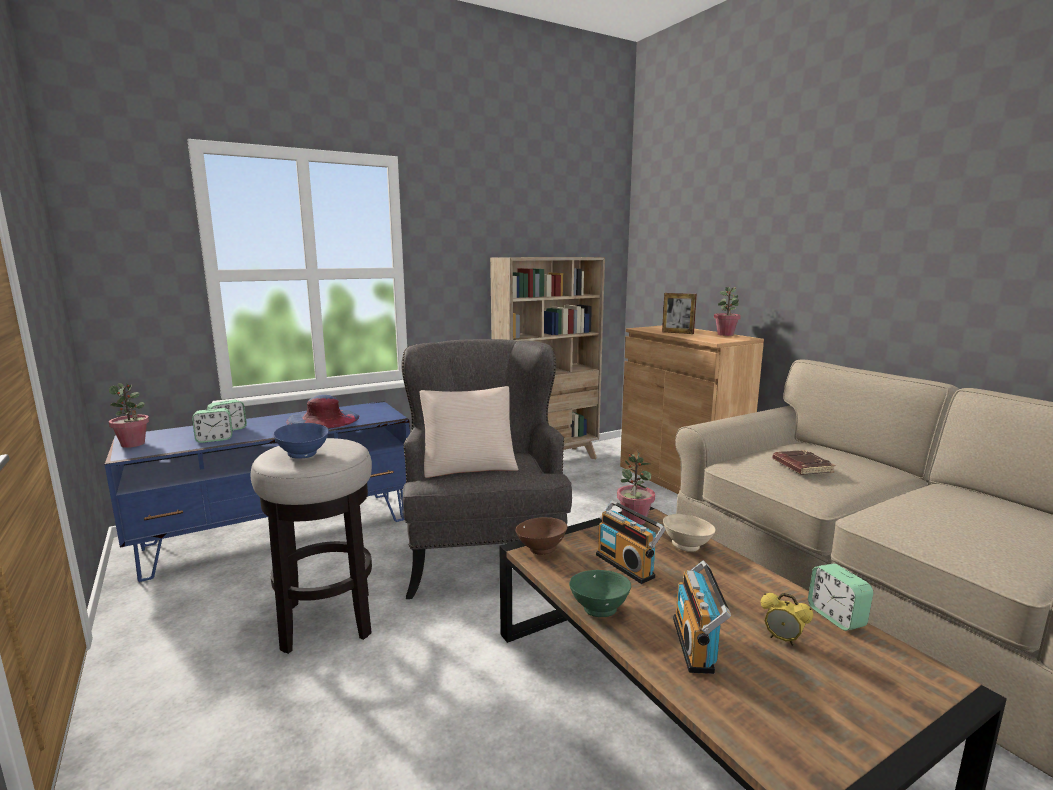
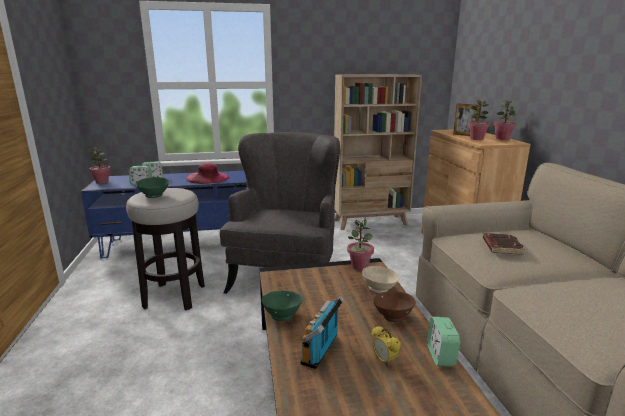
camera: 20 degrees right, 5 degrees up
(302, 455) = (153, 196): blue bowl -> green bowl
(323, 419) = (207, 178): blue hat -> pink hat
(469, 465) = (270, 215): beige pillow -> none
(541, 548) = (281, 274): brown bowl -> brown bowl (393, 316)
(627, 565) = (326, 293): radio -> none
(699, 336) = (476, 139): none -> potted plant

